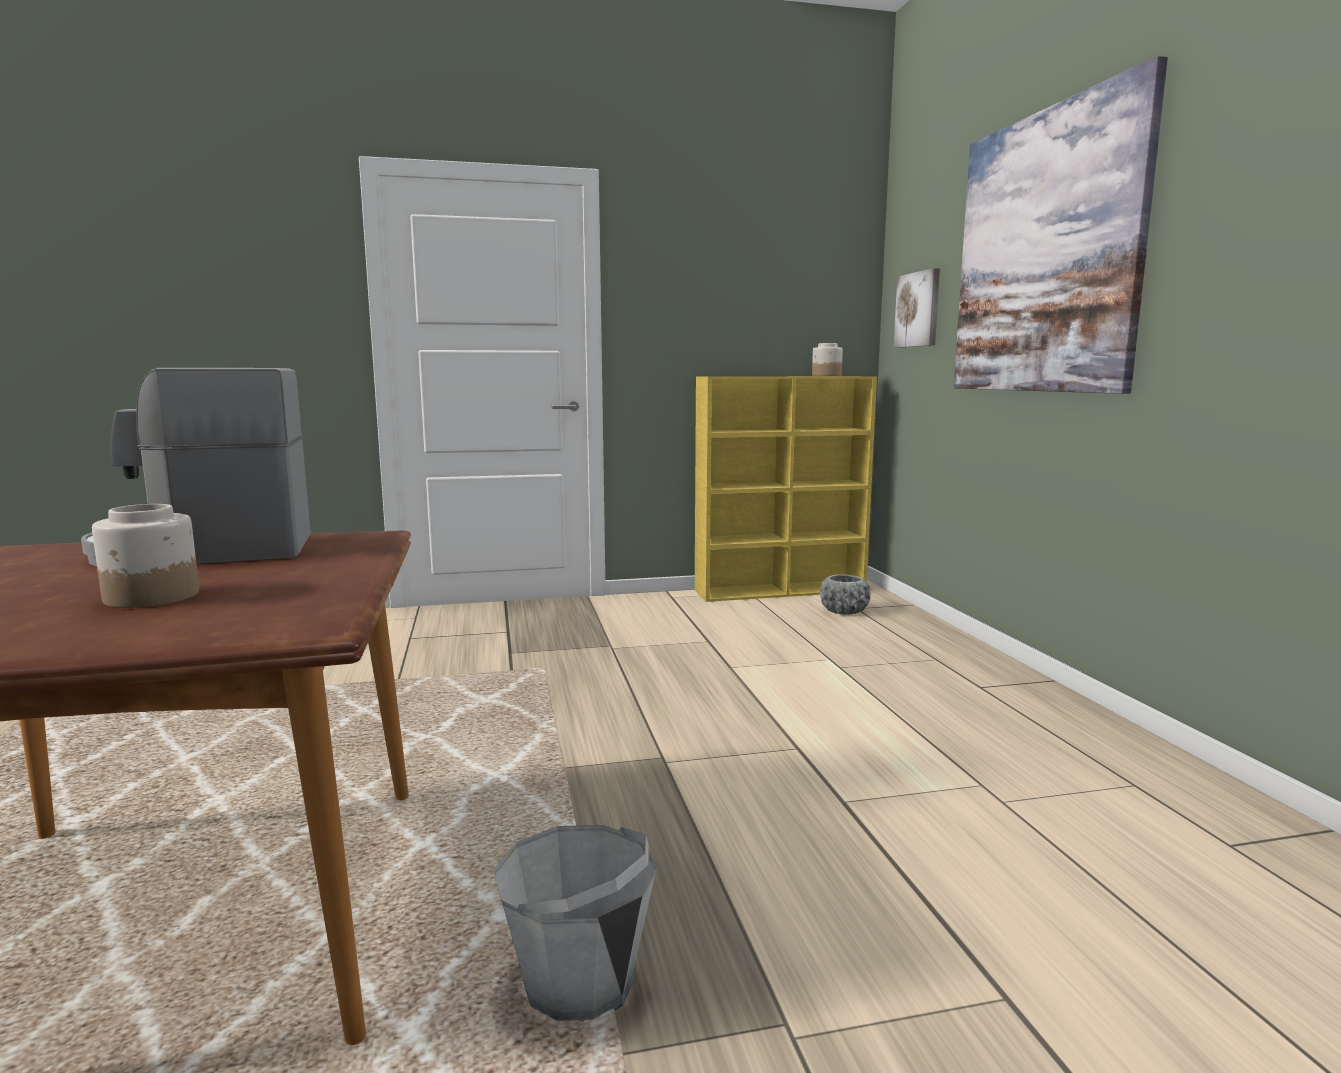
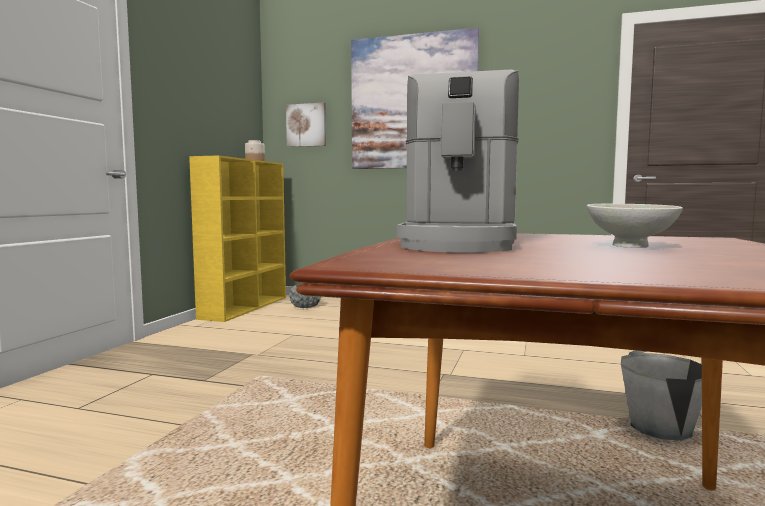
camera: 60 degrees left, 5 degrees down
(152, 597) = (633, 246): jar -> white bowl

